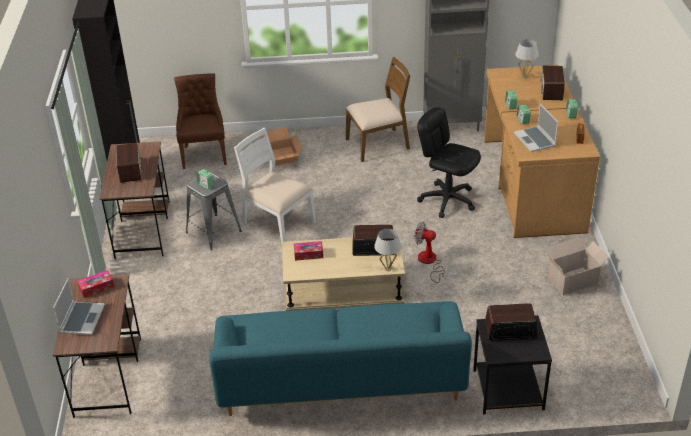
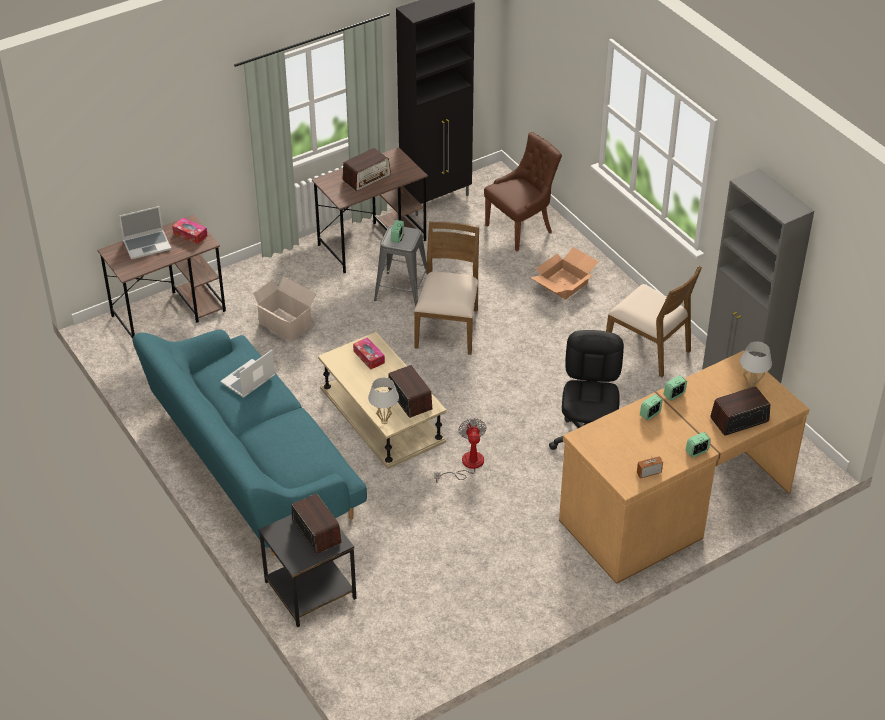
camera: 60 degrees right, 5 degrees up
(277, 223) = (448, 328): white chair -> brown chair
(535, 140) = (616, 436): laptop -> laptop (248, 380)
(574, 281) = (518, 595): cardboard box -> cardboard box (286, 325)

